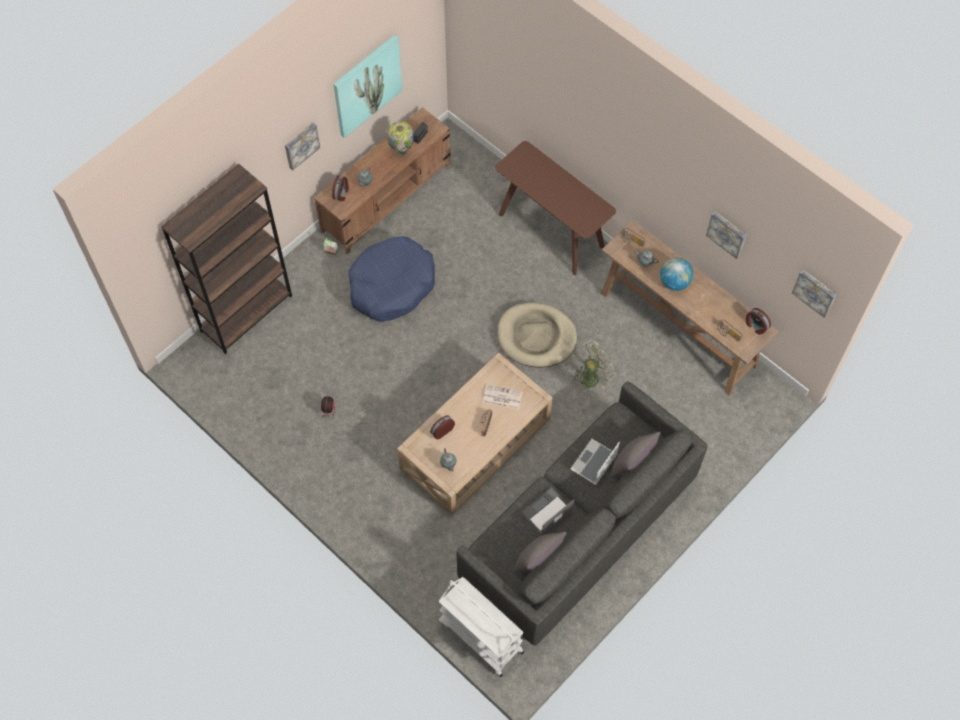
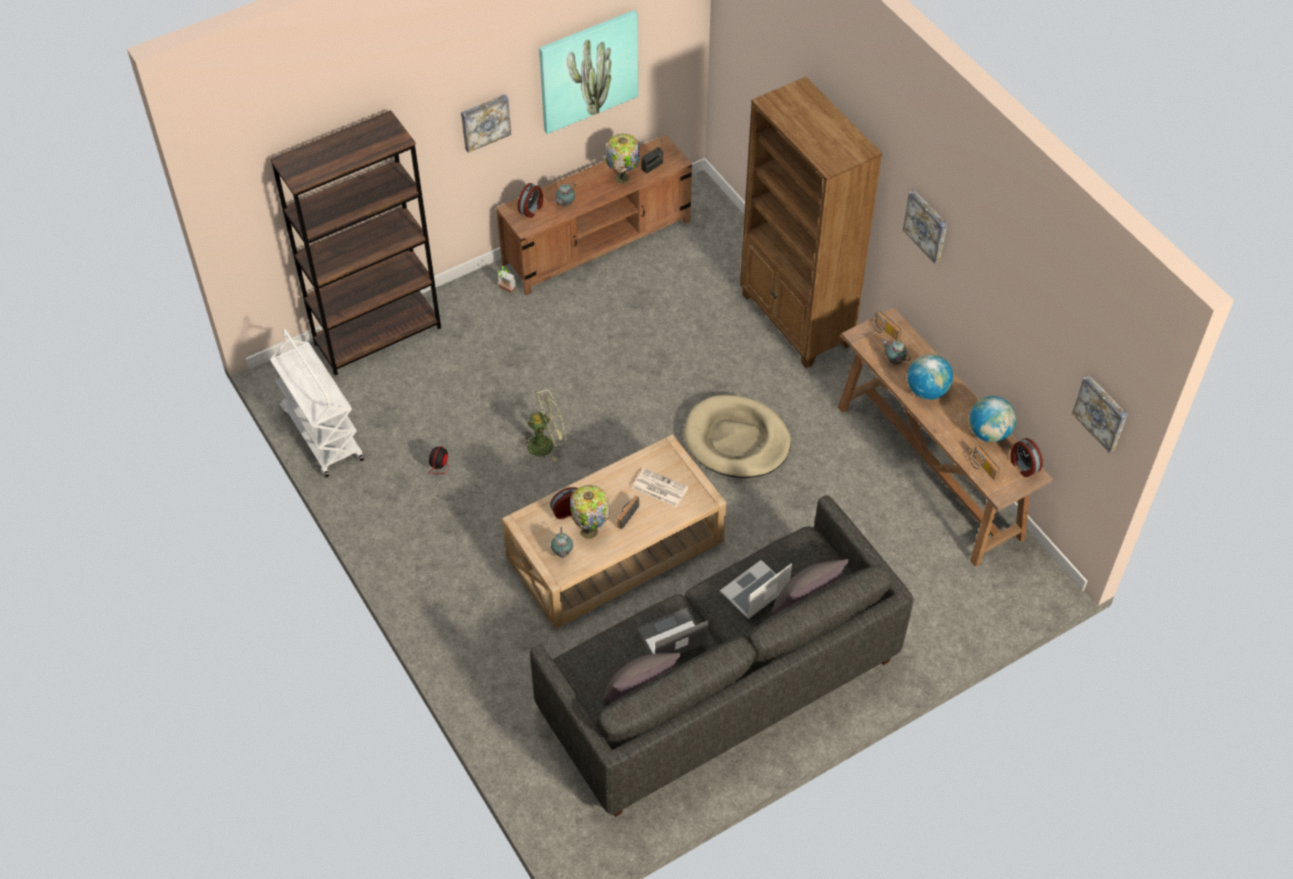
camera: 15 degrees right, 10 degrees down
(391, 285) = (569, 342): blue dog bed -> none
(463, 443) = (590, 531): none -> table lamp
(480, 636) = (542, 788): white cart -> white cart (321, 434)
(551, 230) = (796, 321): brown console table -> brown bookcase
(592, 376) = (796, 502): green fan -> green fan (546, 443)
(726, 305) = (989, 433): none -> globe
(727, 233) = (1002, 323): picture -> picture (927, 225)

